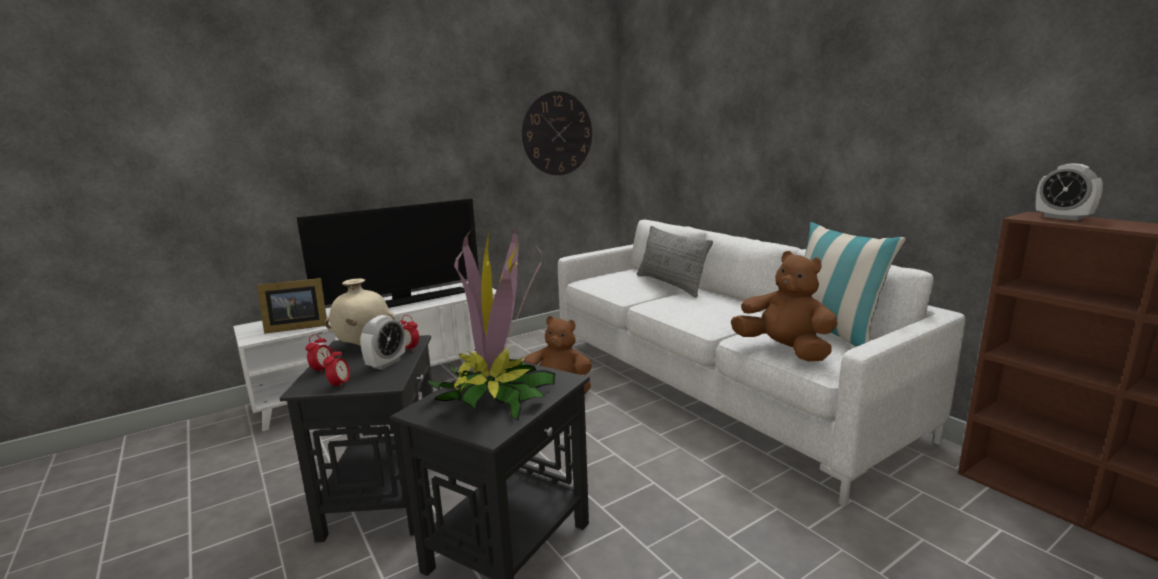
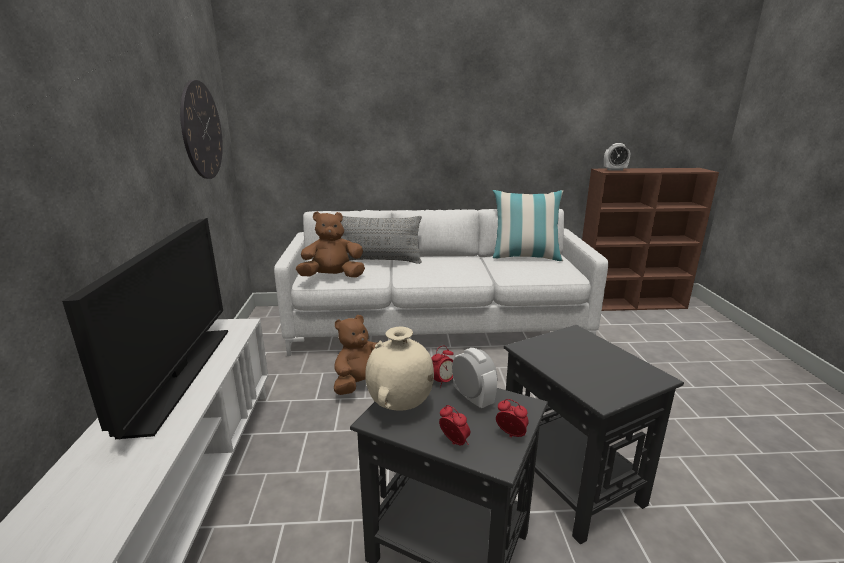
camera: 60 degrees left, 5 degrees up
(295, 327) = (120, 482): picture frame -> none
(494, 395) = (589, 362): potted plant -> none
(784, 350) = (539, 274): brown plush toy -> brown plush toy (332, 277)

